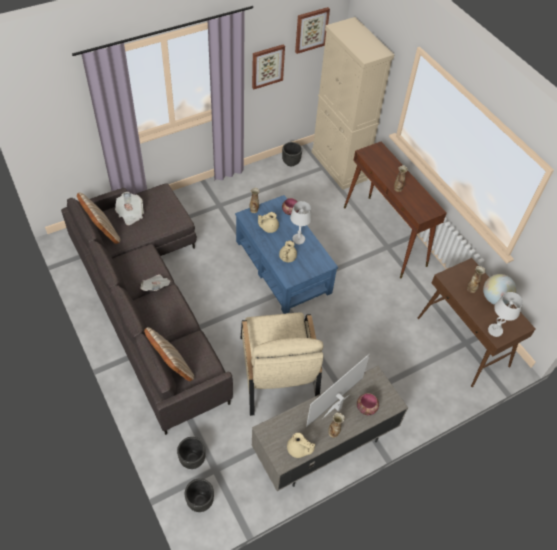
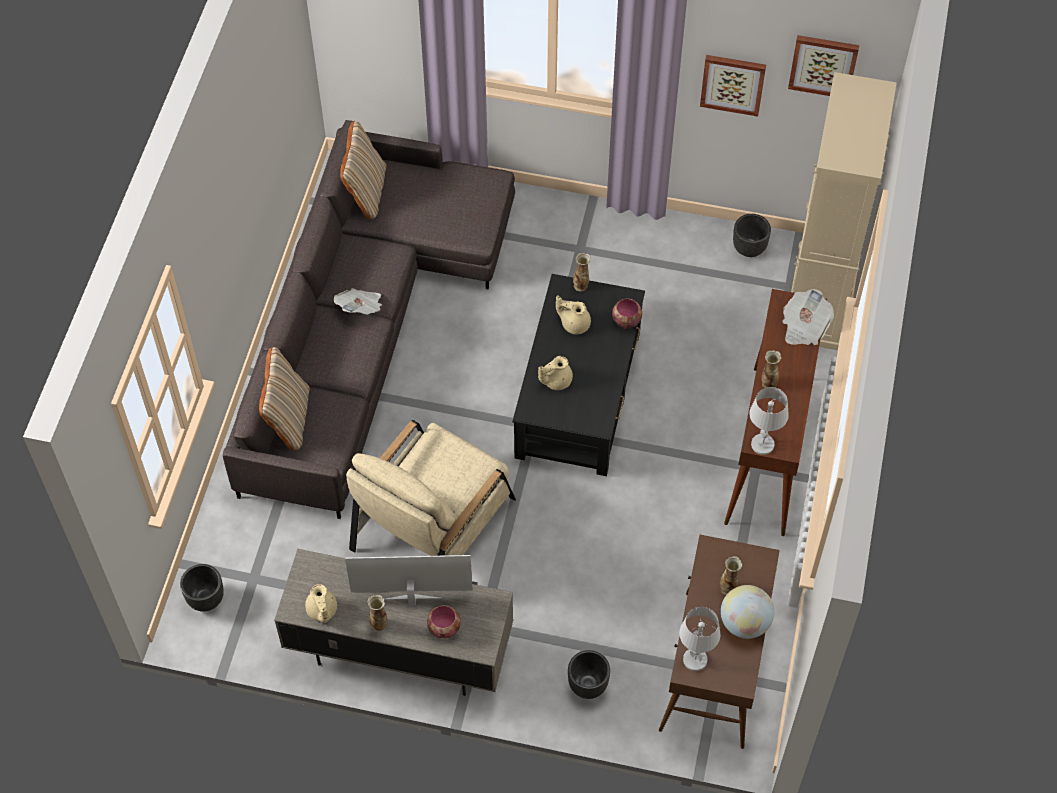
camera: 45 degrees right, 5 degrees up
(130, 214) = (420, 188): newspaper -> newspaper (804, 327)
(192, 460) = (239, 548): black planter -> black planter (587, 685)
(283, 266) = (579, 393): blue coffee table -> black coffee table
(298, 239) = (597, 366): white table lamp -> white table lamp (762, 444)

